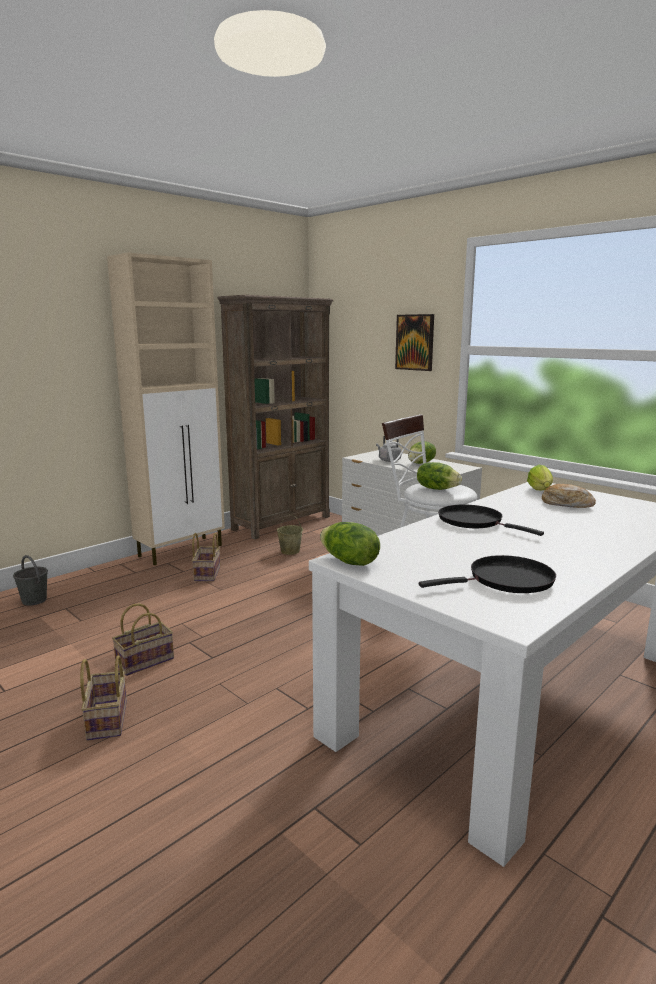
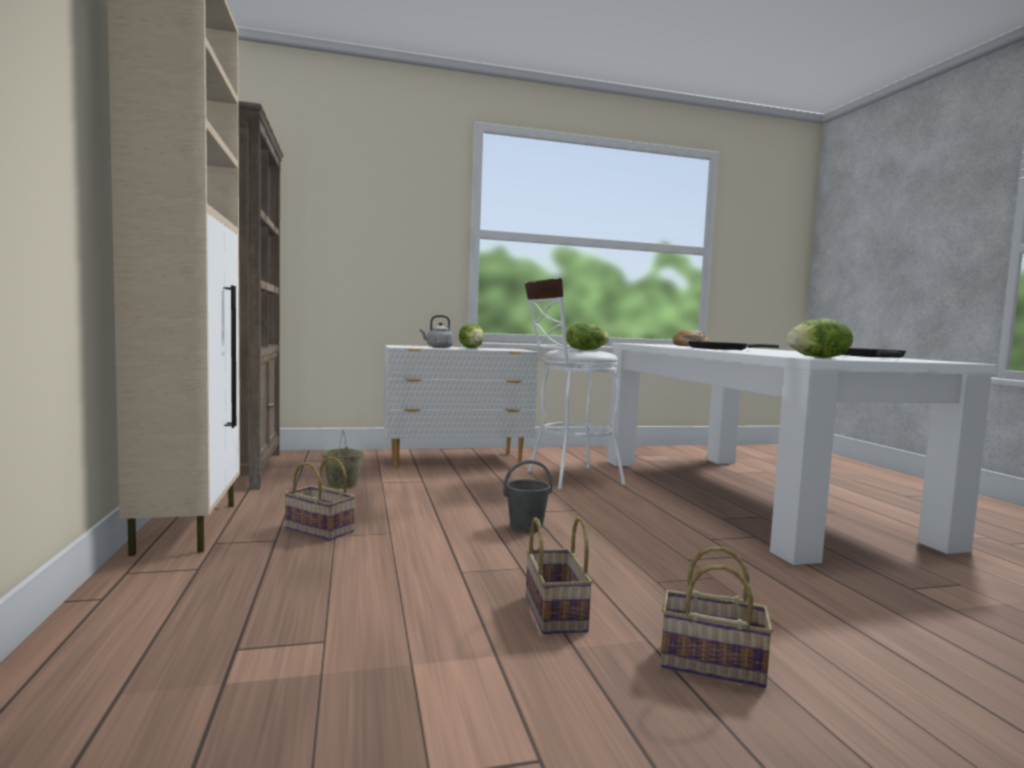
camera: 60 degrees left, 10 degrees down
(34, 600) = (116, 680): grey bucket -> grey bucket (526, 527)
(415, 342) = (410, 221): picture -> none
(540, 491) = (648, 344): lettuce -> none

